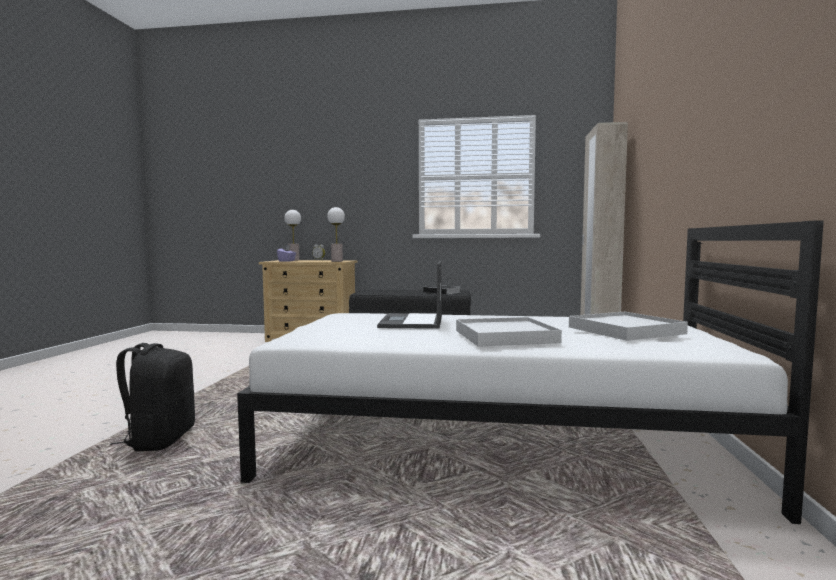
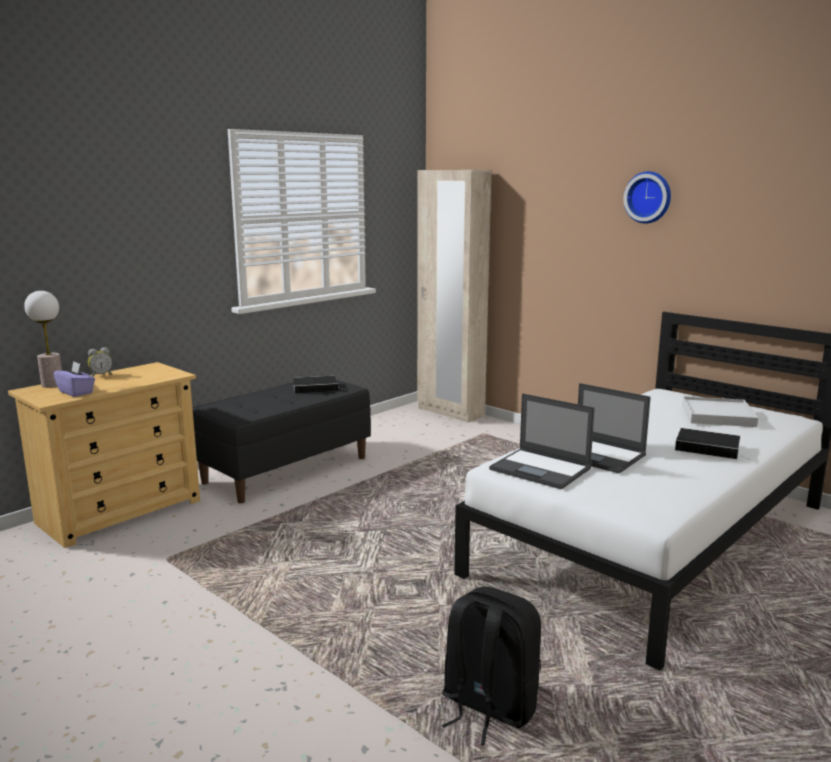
camera: 55 degrees left, 10 degrees up
(336, 261) = (167, 374): table lamp -> none
(352, 318) = (541, 469): none -> laptop
(505, 336) = (709, 448): white tray -> book
(692, 100) = (648, 197): none -> wall clock

